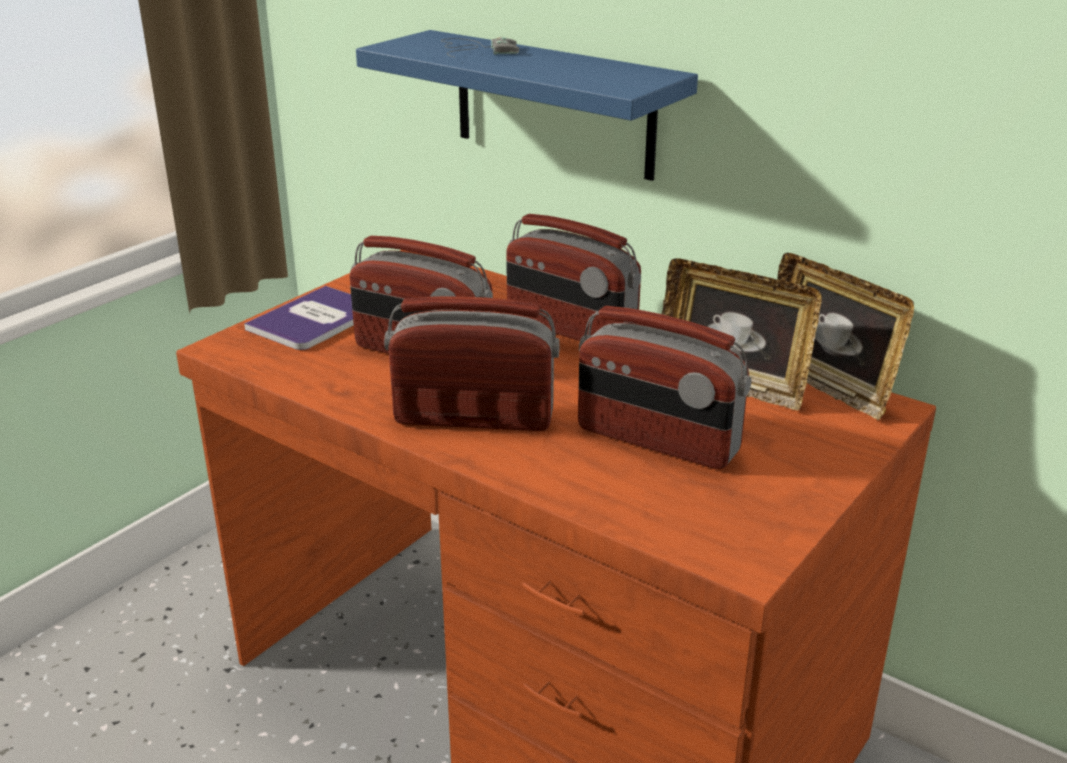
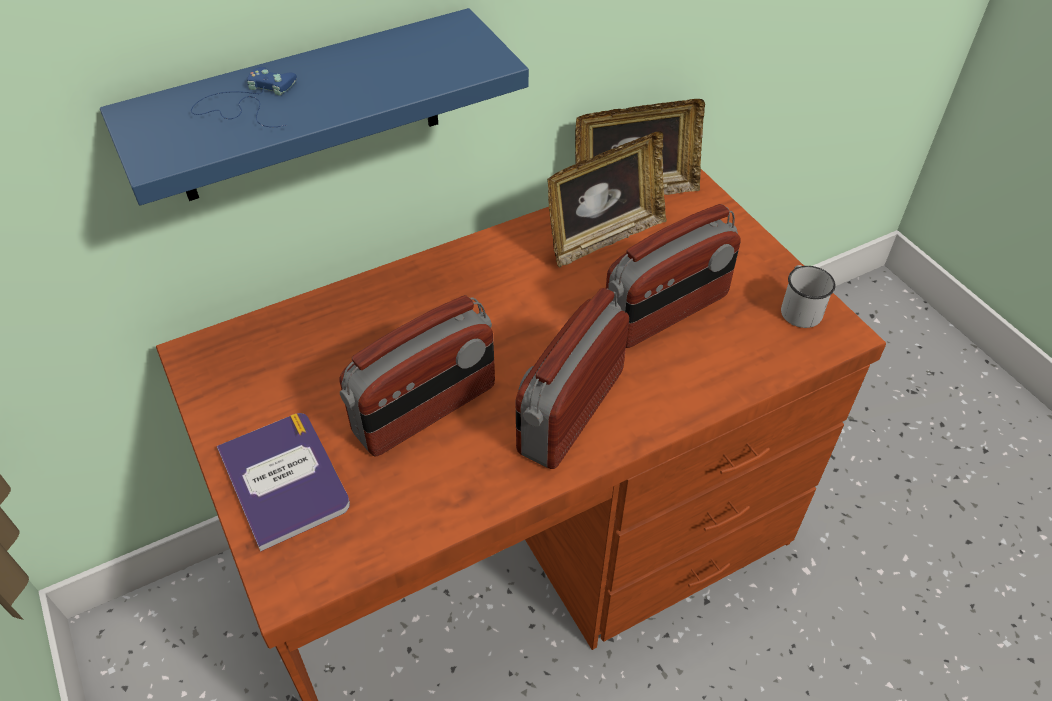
camera: 65 degrees left, 20 degrees up
(474, 50) = (247, 103): grey game controller -> blue game controller
(570, 330) = (450, 292): radio -> none
(755, 525) = (799, 308): none -> white mug

